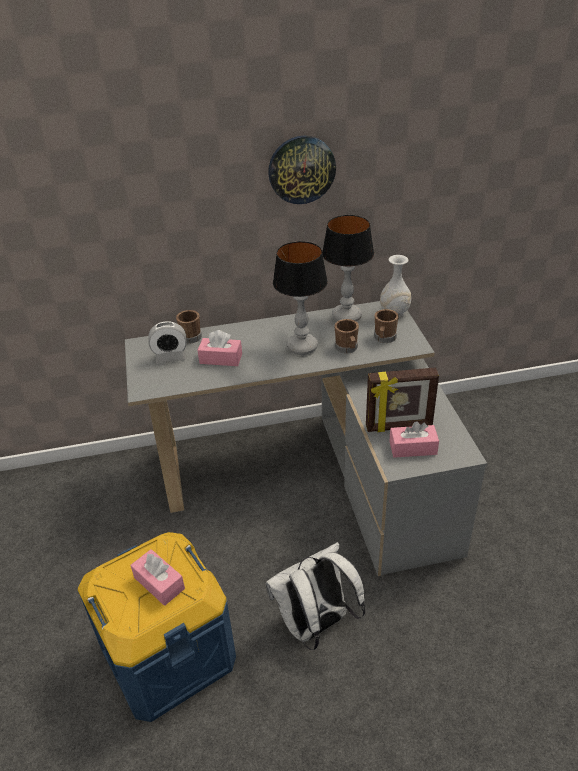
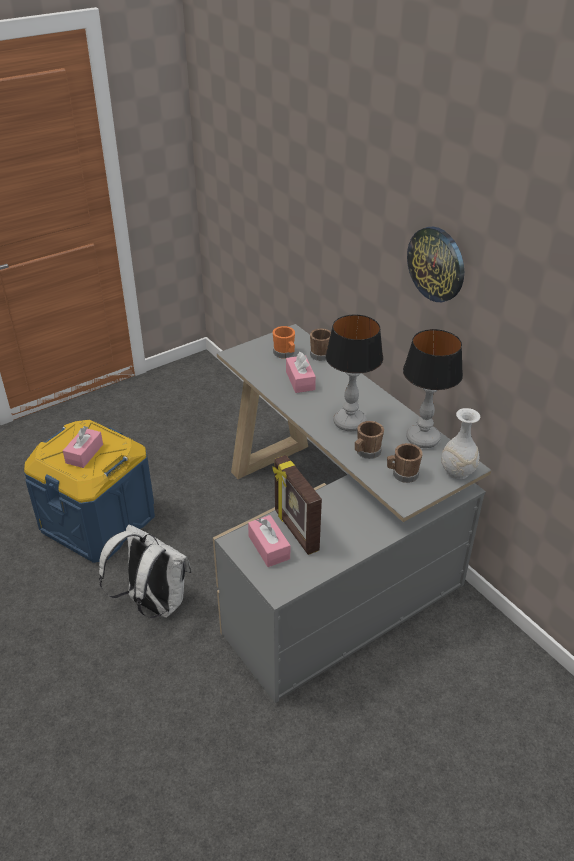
camera: 65 degrees right, 0 degrees up
(170, 357) = (285, 354): alarm clock -> orange mug

